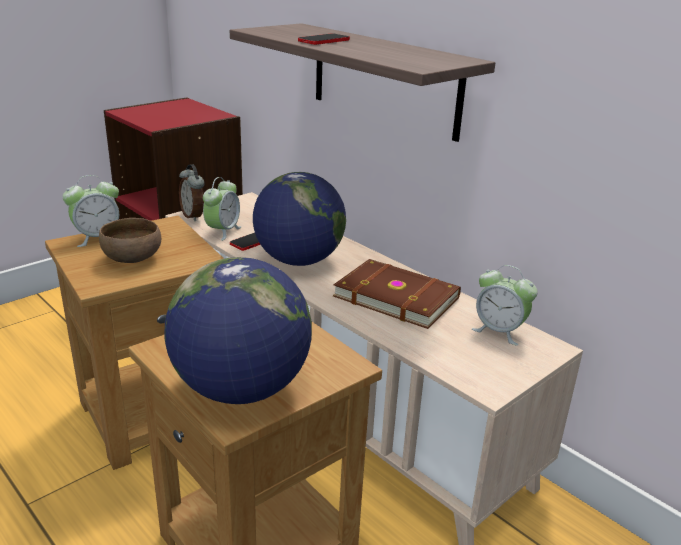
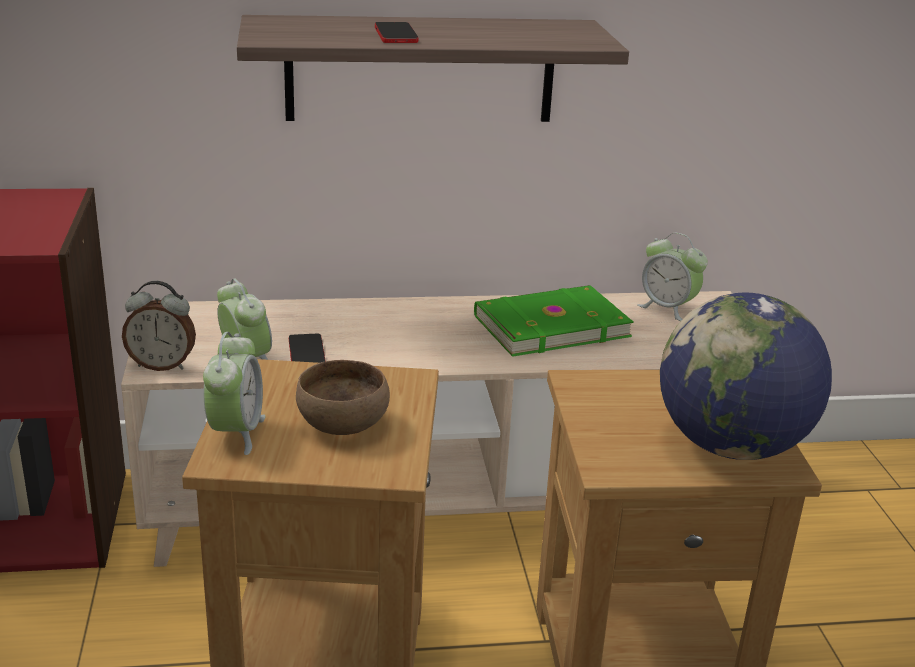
camera: 55 degrees left, 0 degrees up
(299, 261) = (400, 344): globe -> none
(396, 296) = (549, 325): brown book -> green book
(499, 331) = (668, 308): alarm clock -> alarm clock turned 60 degrees clockwise

